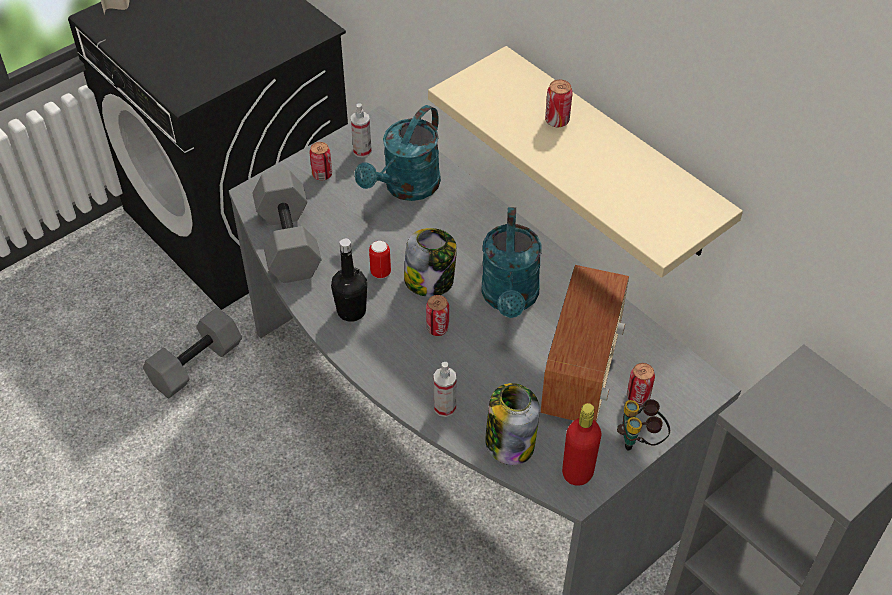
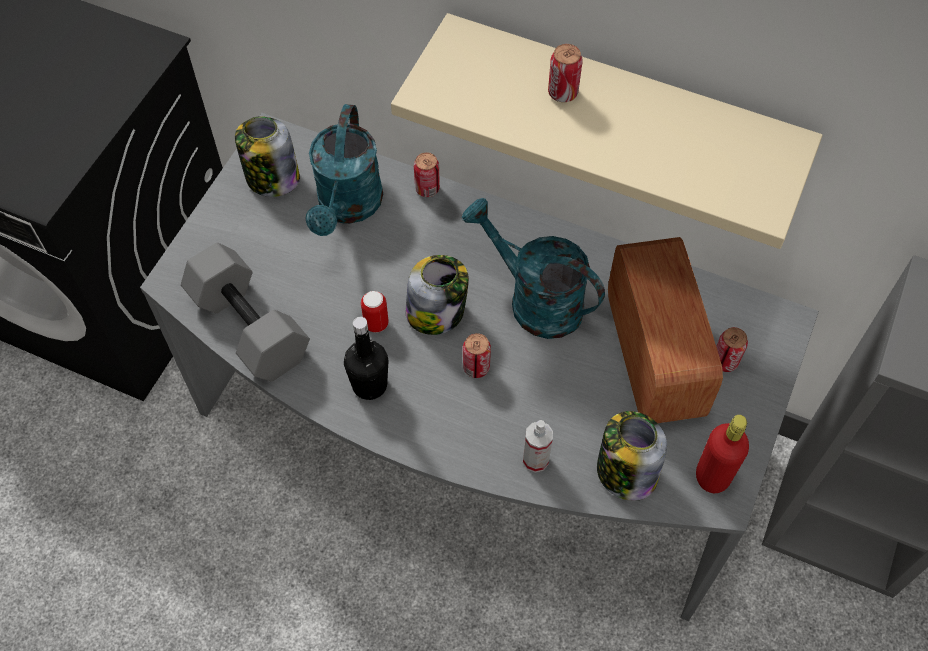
camera: 25 degrees left, 10 degrees up
(196, 366) = (150, 479): grey dumbbell -> none
(322, 175) = (241, 226): can -> can (427, 189)
(362, 151) = (271, 178): spray bottle -> jar
(510, 299) = (534, 300): turquoise watering can -> turquoise watering can turned 150 degrees clockwise
(640, 440) = (754, 410): binoculars -> none

